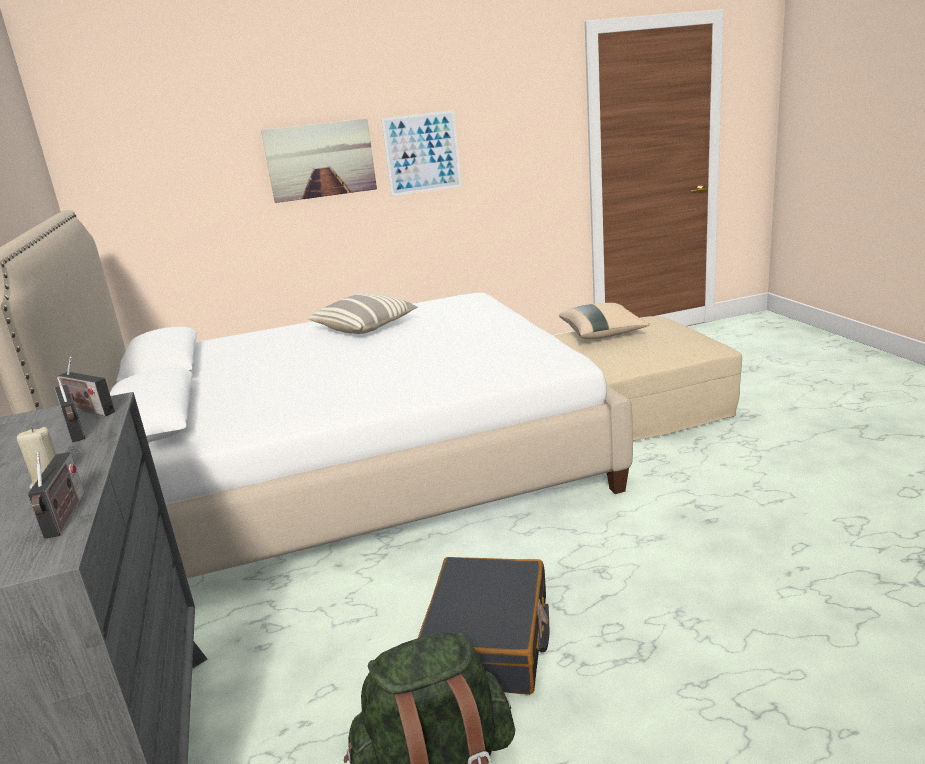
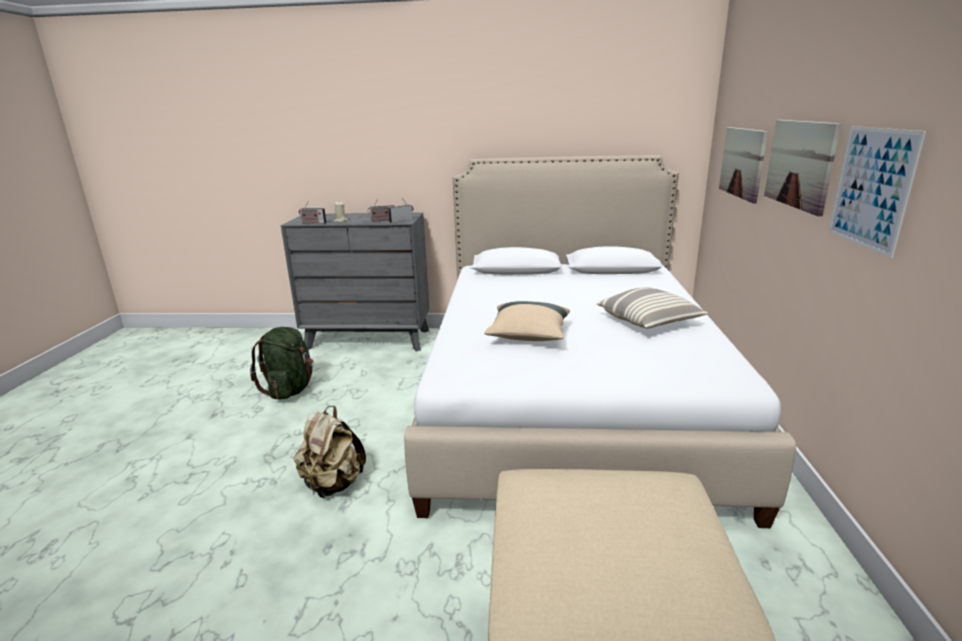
camera: 110 degrees right, 0 degrees up
(191, 188) = (742, 162): none -> picture
(488, 641) = (339, 414): black suitcase -> none
(603, 334) = (647, 510): beige pillow -> beige pillow (528, 336)
(635, 561) = (333, 484): none -> beige backpack

